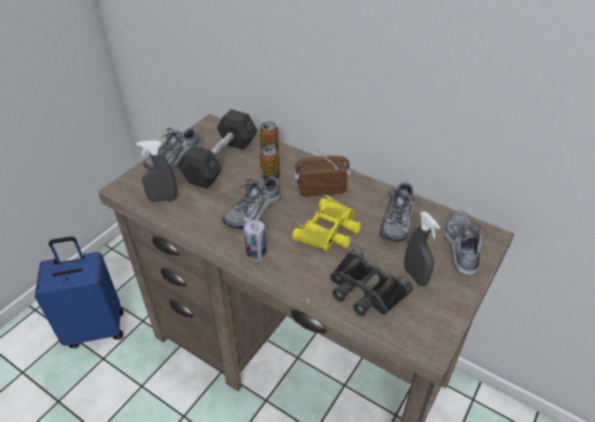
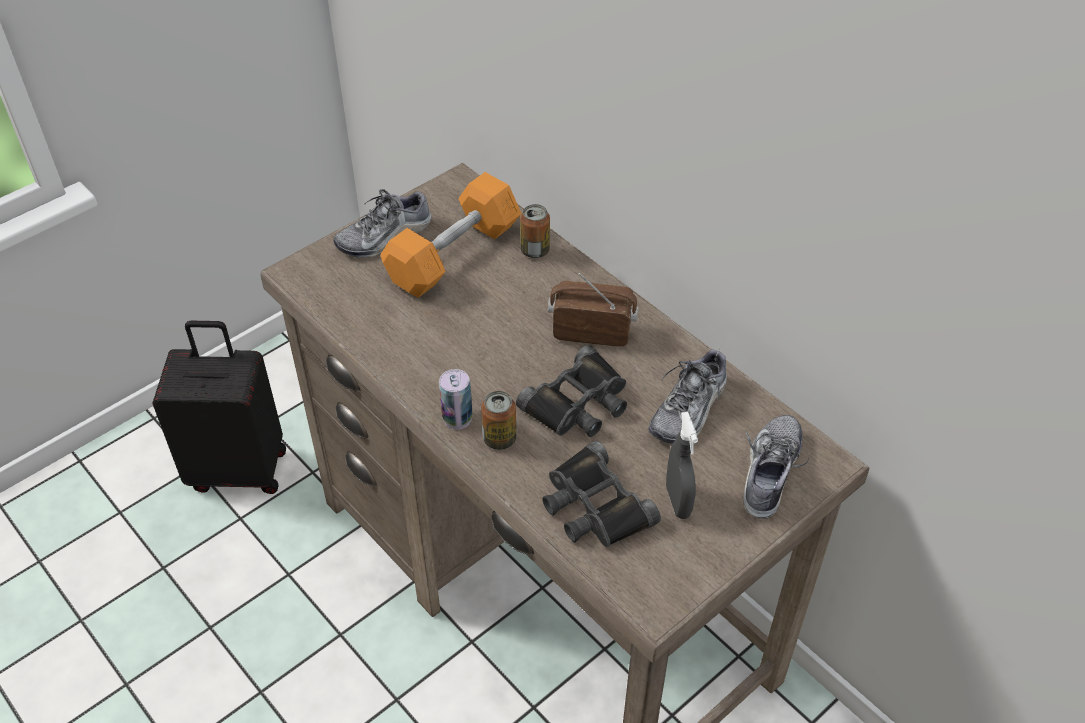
camera: 15 degrees right, 5 degrees up
(96, 328) = (239, 468): blue suitcase -> black suitcase
(163, 199) = (349, 303): grey spray bottle -> none
(221, 161) = (453, 254): grey dumbbell -> orange dumbbell
(253, 211) = (476, 349): shoe -> none
(270, 177) = (520, 296): can -> can (499, 439)
(329, 230) = (579, 403): yellow binoculars -> black binoculars

